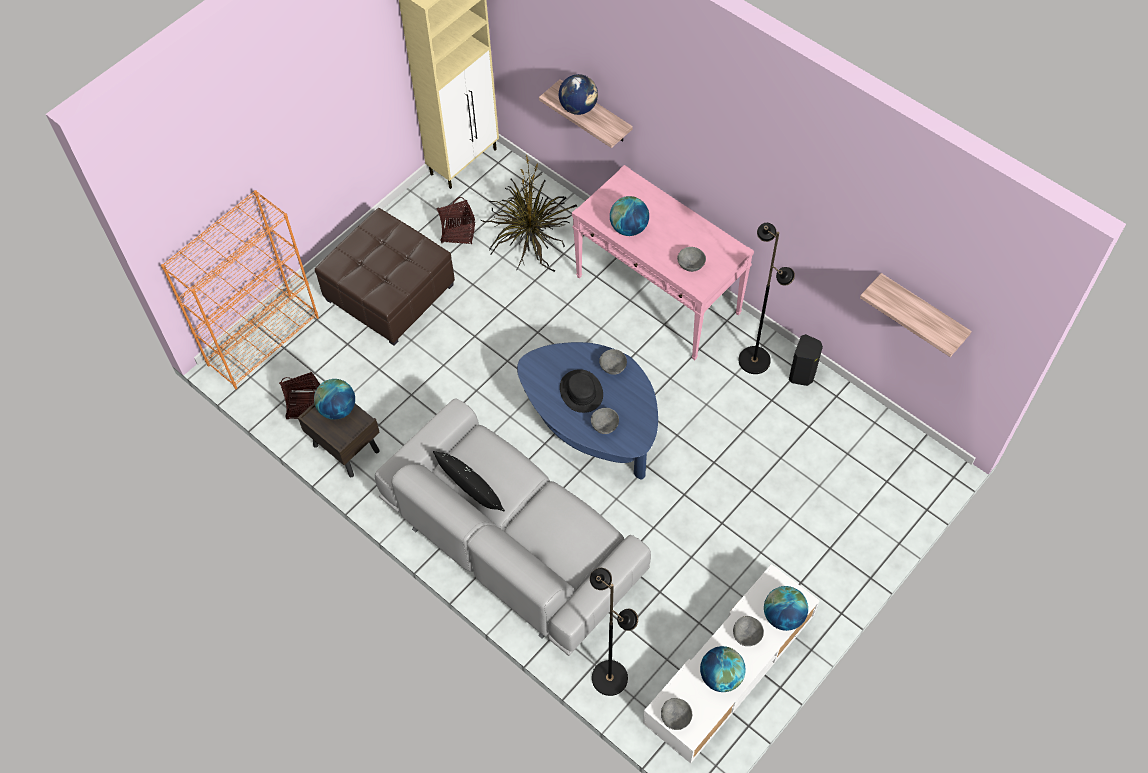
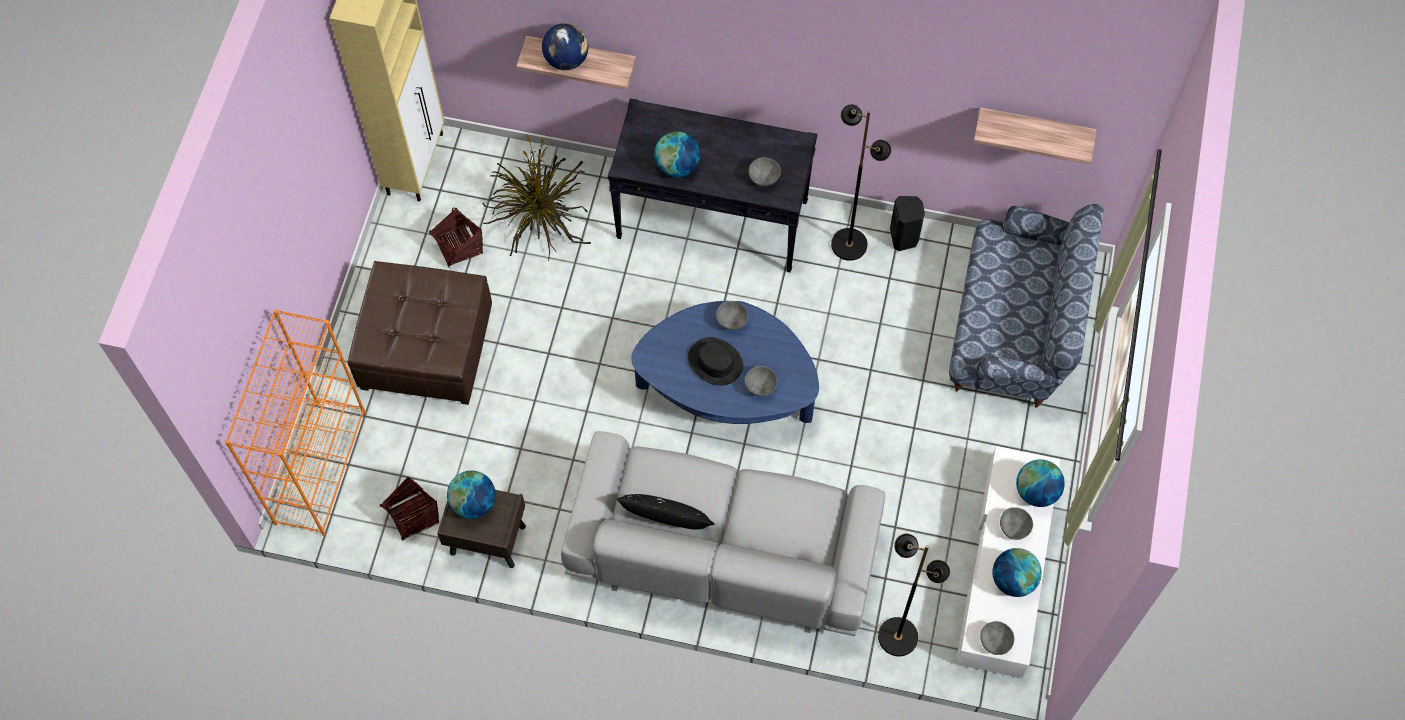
camera: 30 degrees left, 5 degrees up
(658, 295) = (713, 219): pink console table -> black console table
(850, 485) = (1012, 329): none -> sofa

